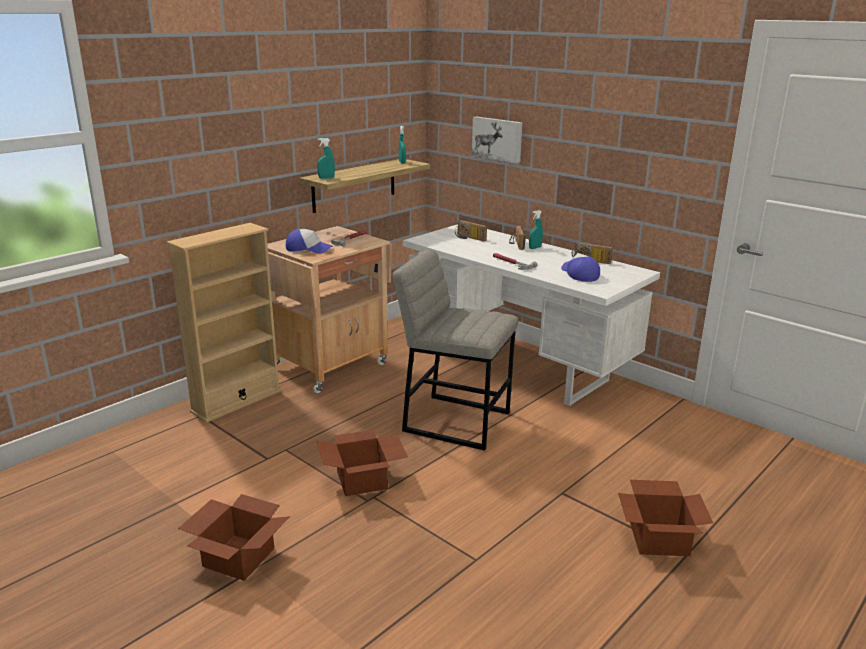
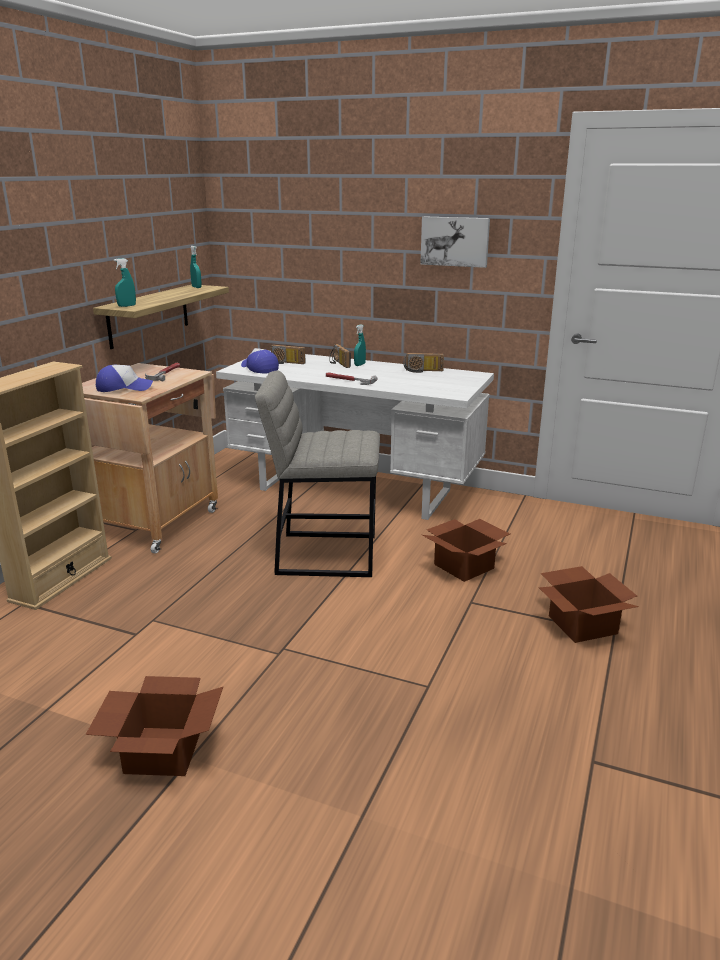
camera: 20 degrees left, 0 degrees up
(363, 480) = (262, 633): cardboard box -> cardboard box (465, 566)
(498, 139) = (300, 255): picture -> picture (455, 241)
(579, 274) = (422, 382): cap -> cap (259, 368)

